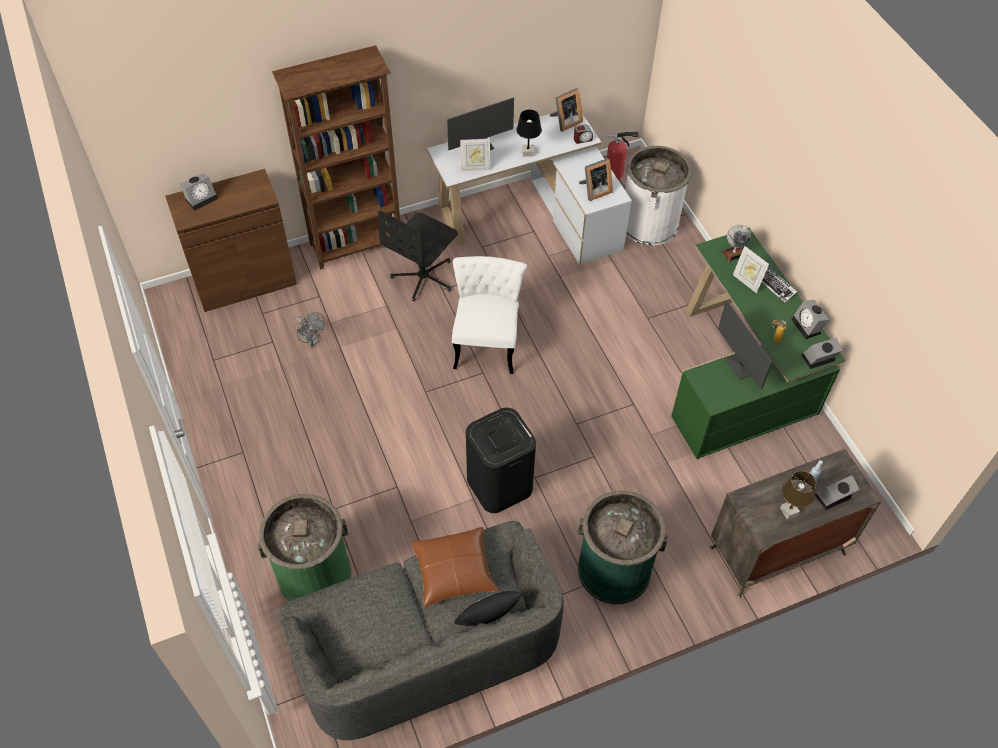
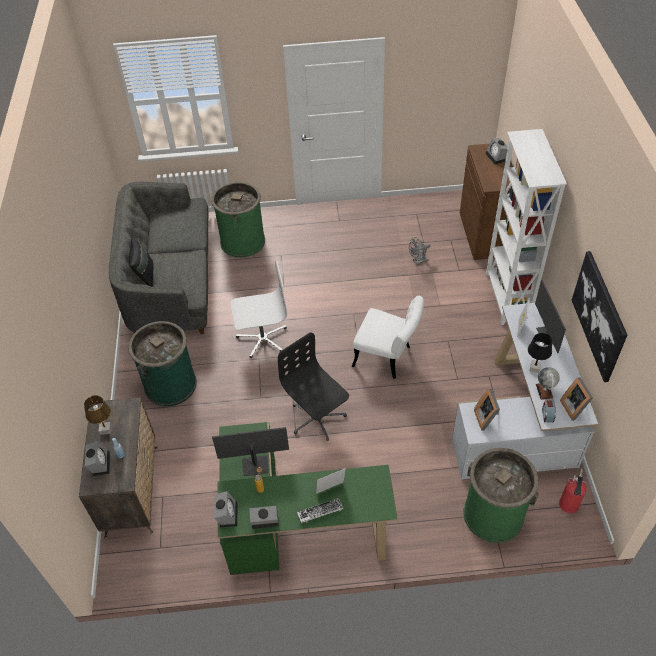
camera: 110 degrees right, 5 degrees down
(357, 245) = (506, 298): brown bookcase -> white bookcase
(424, 277) = (463, 332): black office chair -> black office chair (317, 418)
(454, 571) = (183, 267): brown pillow -> none
(499, 484) = (262, 338): black trash can -> white office chair
(513, 55) = (599, 315): none -> picture
(649, 223) = (493, 514): white trash can -> green trash can
(734, 253) = (368, 492): globe -> globe (544, 391)

